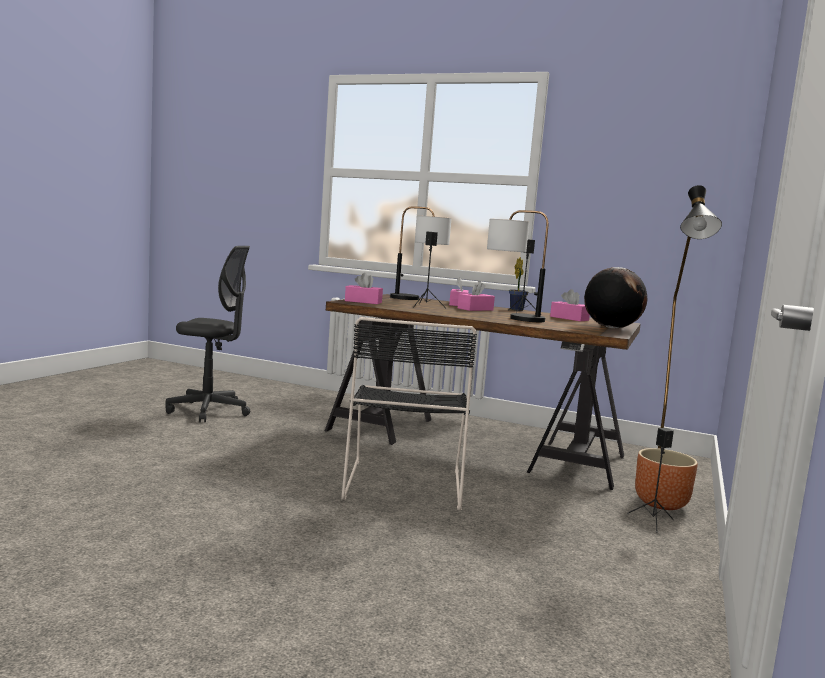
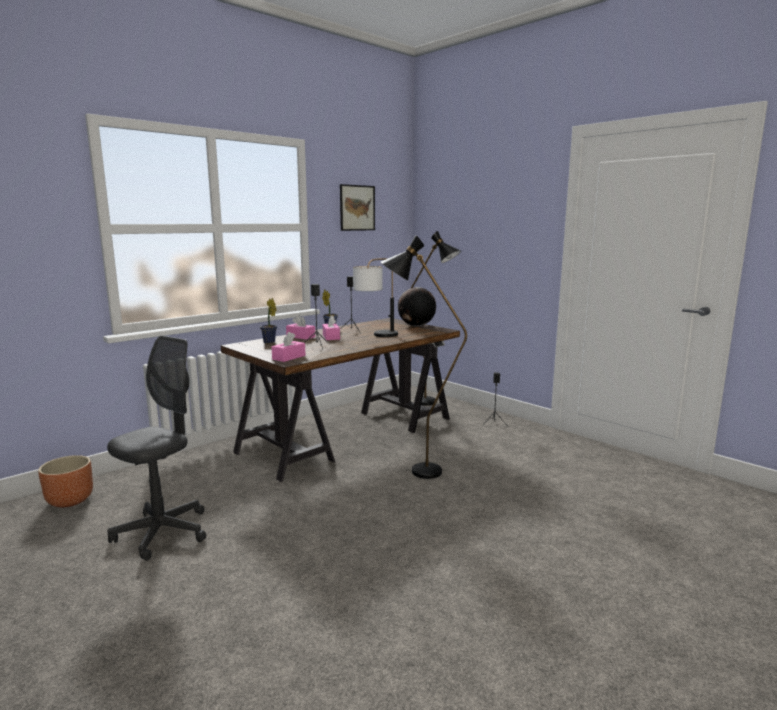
camera: 65 degrees left, 5 degrees up
(404, 482) = (415, 472): black chair -> black floor lamp
(417, 299) = (270, 342): table lamp -> potted plant
(569, 318) = (375, 326): pink tissue box -> none
(627, 158) = (357, 208): none -> picture
(661, 503) = (471, 414): brown planter -> brown planter (70, 500)

